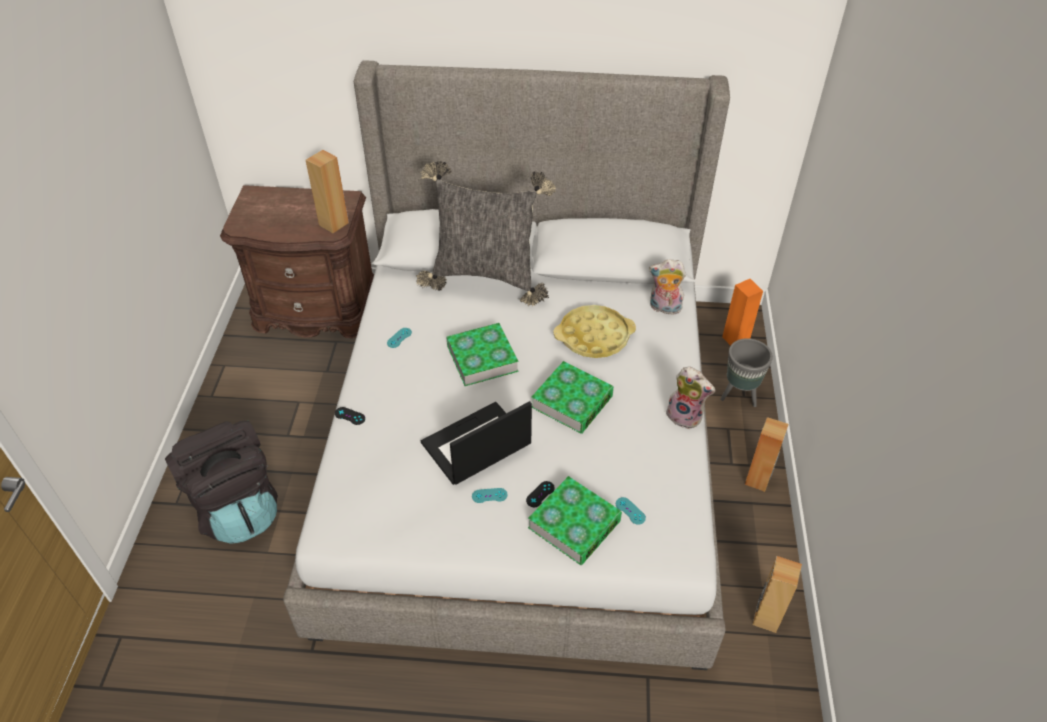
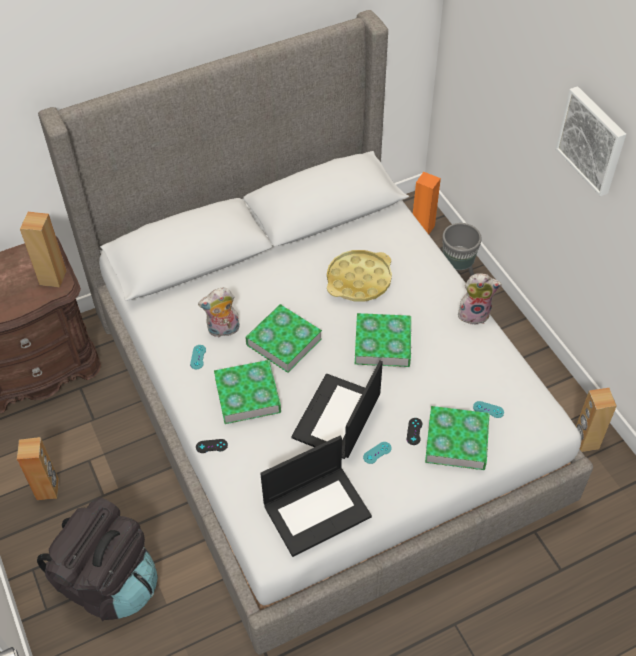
camera: 30 degrees left, 5 degrees up
(393, 516) = (317, 509): none -> laptop
(413, 388) = (247, 395): none -> book
(487, 283) = (235, 273): pillow -> none
(664, 308) = (395, 230): plush toy -> plush toy (223, 330)
(758, 479) = (513, 337): brown speaker -> brown speaker (48, 489)
(873, 268) = (593, 140): none -> picture

